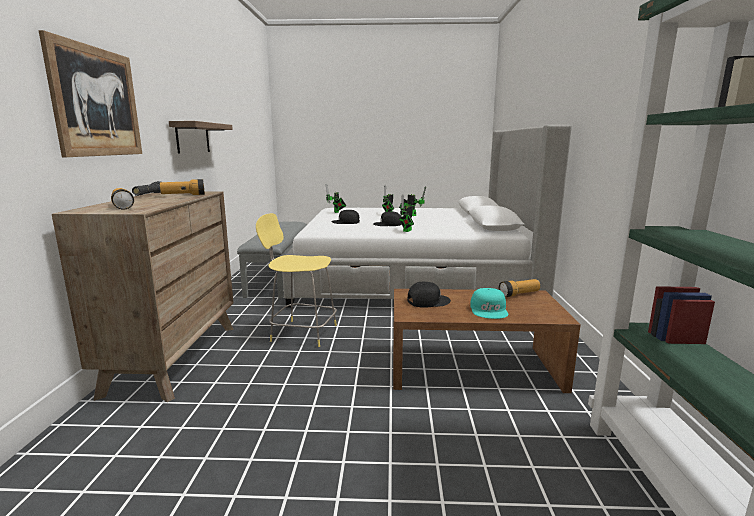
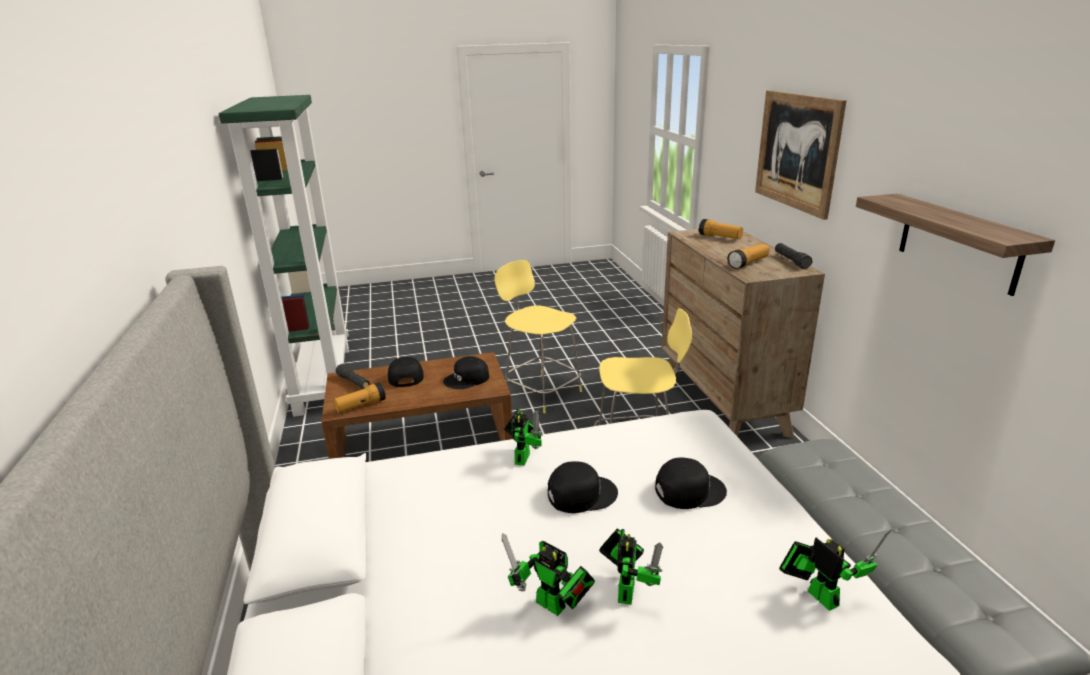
camera: 165 degrees right, 10 degrees up
(333, 403) = (541, 392): none -> yellow stool
(489, 310) = (405, 376): turquoise cap -> black cap
(540, 311) = (354, 382): none -> black flashlight

